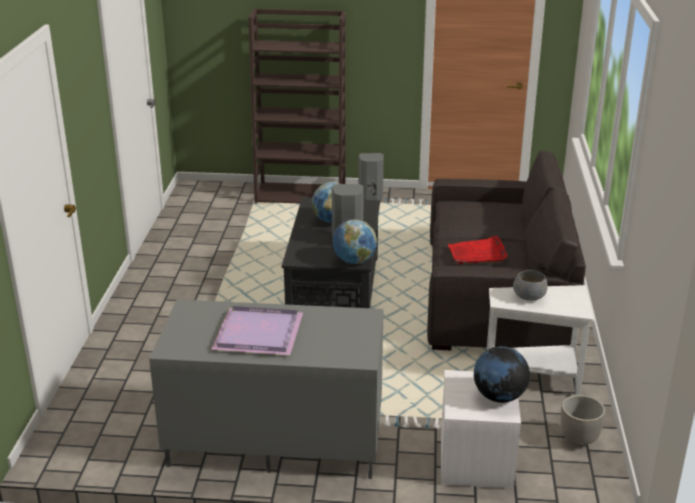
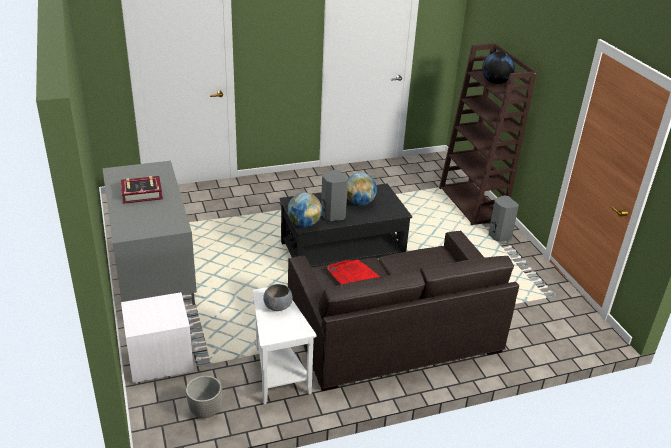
camera: 65 degrees right, 5 degrees up
(257, 332) = (142, 193): purple tray -> book
(499, 396) = (155, 322): globe -> globe (495, 82)

